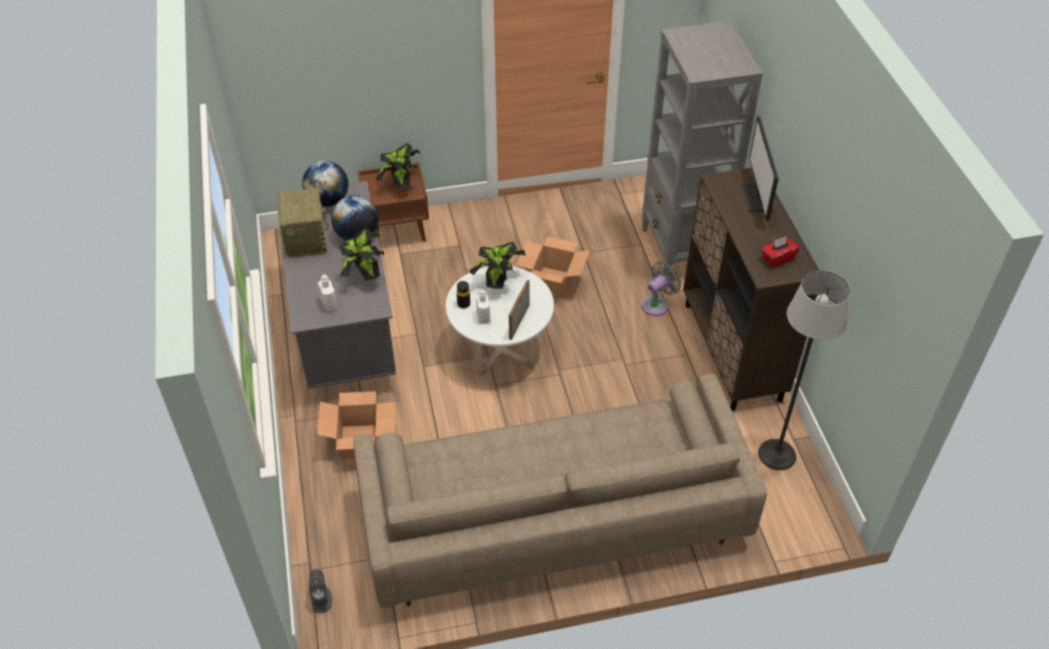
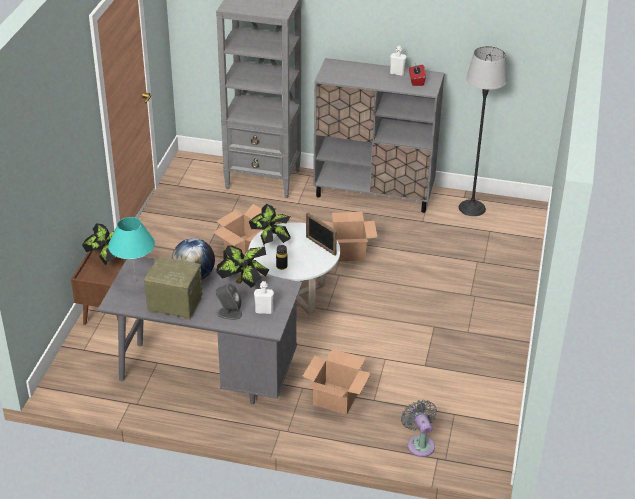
camera: 65 degrees left, 10 degrees down
(321, 599) = (475, 460): grey speaker -> grey speaker (229, 313)
(328, 200) = (135, 281): globe -> turquoise table lamp
(483, 318) = (303, 261): white bottle -> white bottle (397, 73)
(553, 518) = (467, 320): beige sofa -> none
(605, 367) = (348, 252): none -> cardboard box
(657, 304) = (306, 208): grey fan -> grey fan (420, 444)
(732, 351) = (374, 193): brown cabinet -> grey cabinet
(758, 198) = (355, 69): monitor -> none

